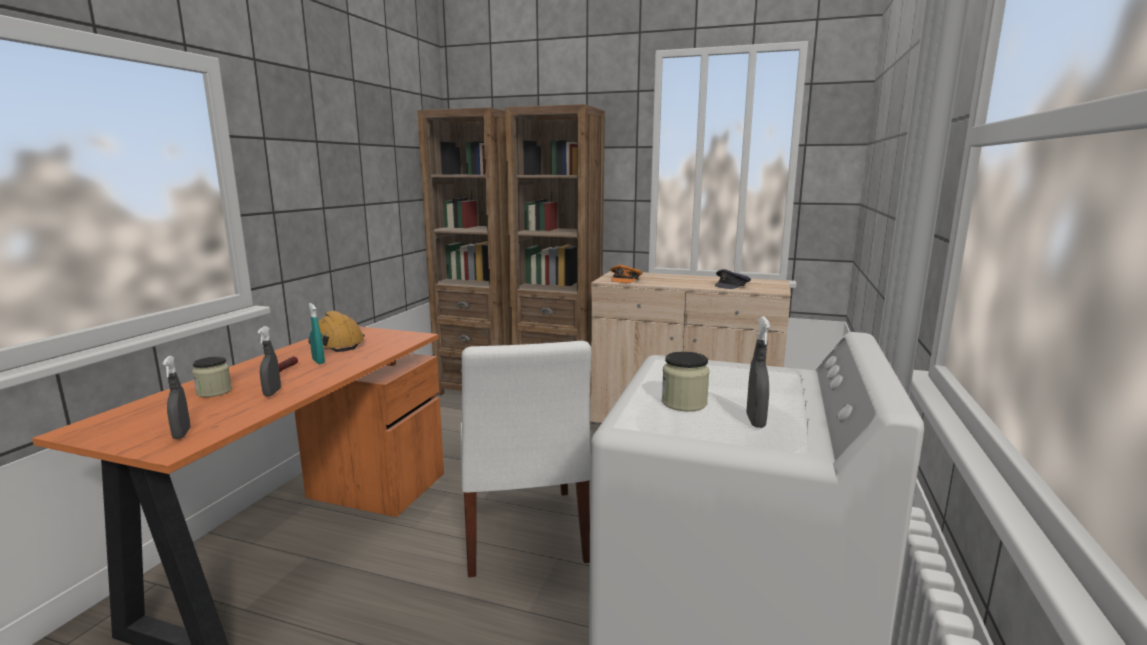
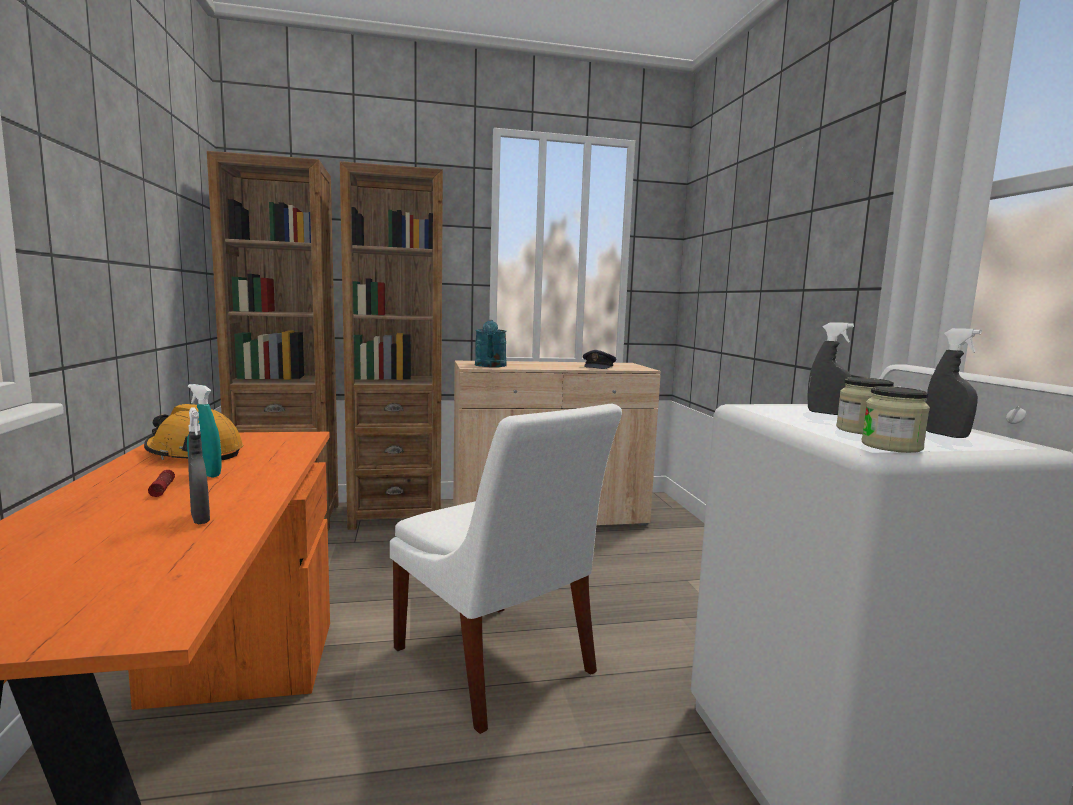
camera: 30 degrees left, 5 degrees down
(182, 434) = (126, 599): grey spray bottle -> grey spray bottle (826, 413)
(214, 392) = (77, 533): jar -> jar (891, 446)
(625, 280) = (490, 366): orange cap -> turquoise watering can

